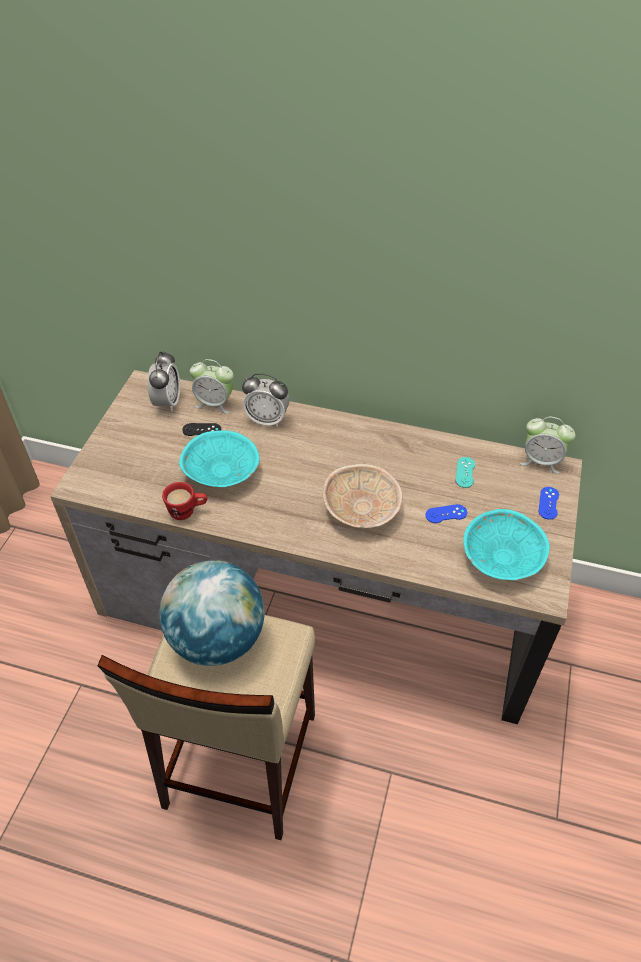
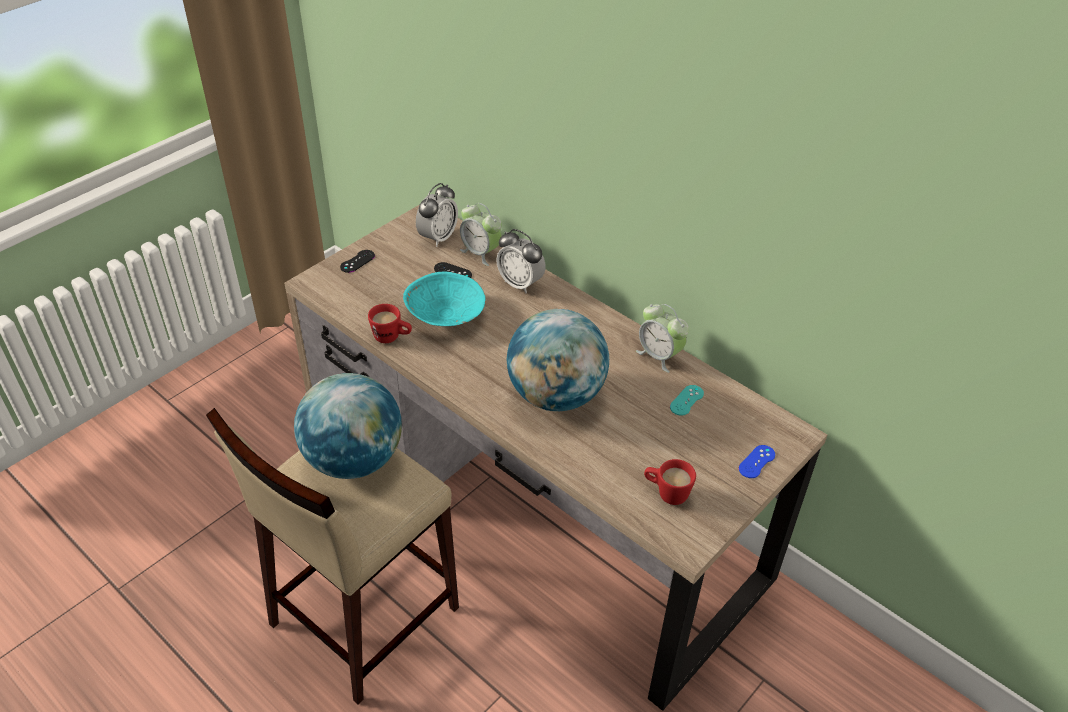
camera: 25 degrees right, 5 degrees down
(108, 450) = (357, 261): none -> black game controller
(361, 509) = (555, 395): beige bowl -> globe
(446, 514) = (638, 431): blue game controller -> none
(501, 558) = (666, 493): turquoise bowl -> red mug
(541, 461) = (779, 419): alarm clock -> alarm clock (659, 356)

